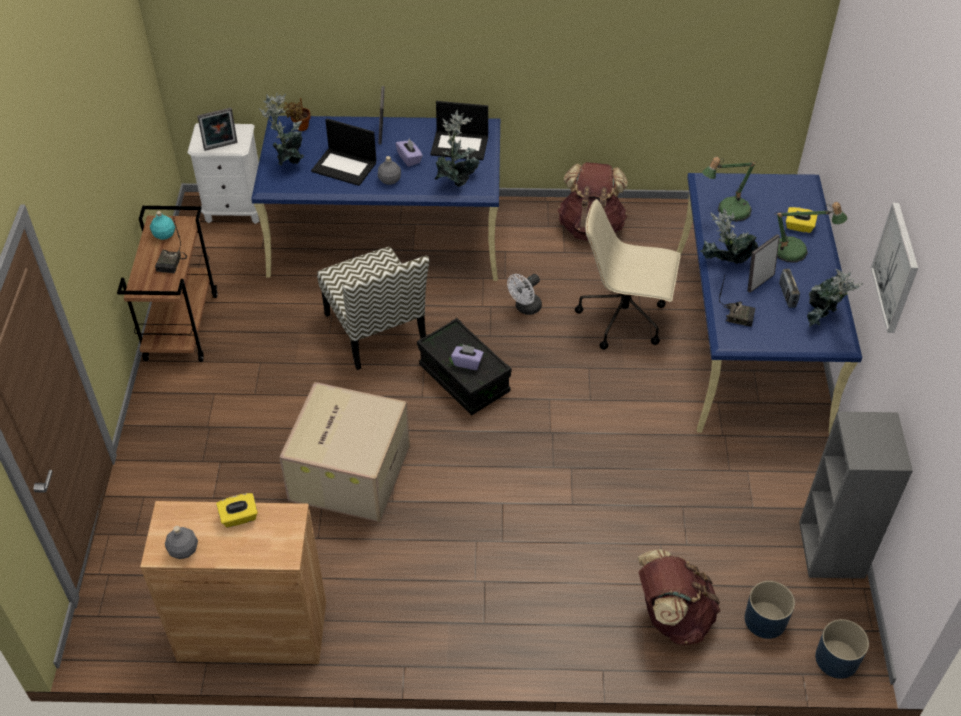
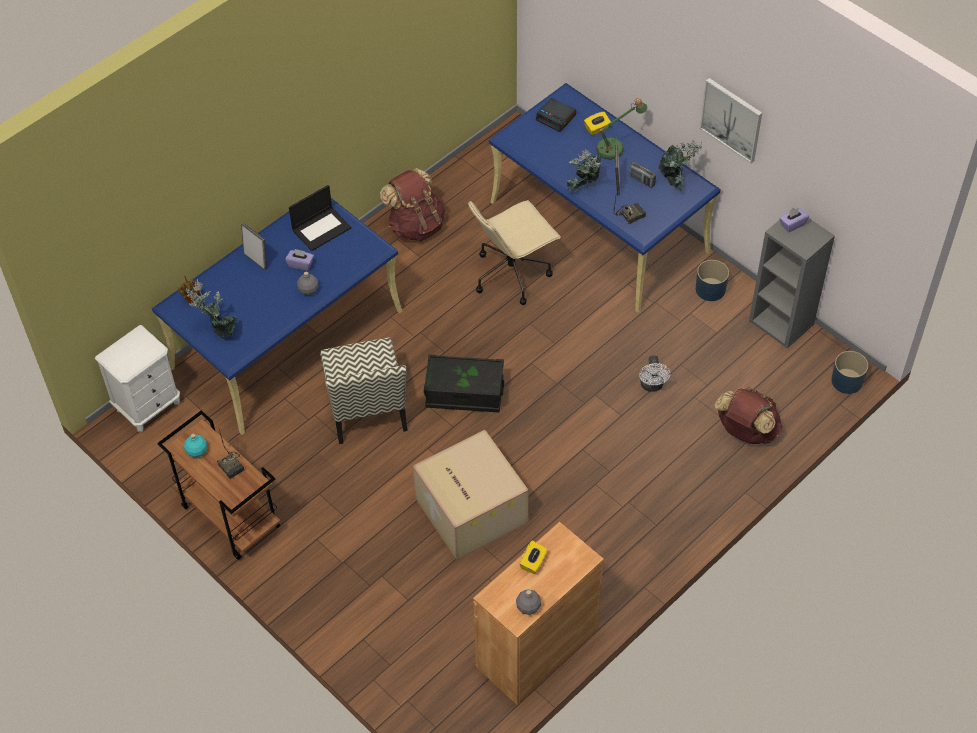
camera: 45 degrees left, 5 degrees up
(221, 147) = (142, 359): picture frame -> none
(345, 166) = (264, 303): laptop -> none
(376, 330) = (367, 408): chair -> chair turned 60 degrees clockwise
(457, 180) = (353, 256): potted plant -> none
(467, 363) = (472, 378): purple tissue box -> purple tissue box (792, 224)
(525, 308) = (443, 316): white fan -> white fan (652, 386)
(728, 211) = (545, 149): table lamp -> none
(765, 620) = (792, 391): blue planter -> blue planter (710, 289)
(771, 194) = (556, 118): none -> alarm clock

